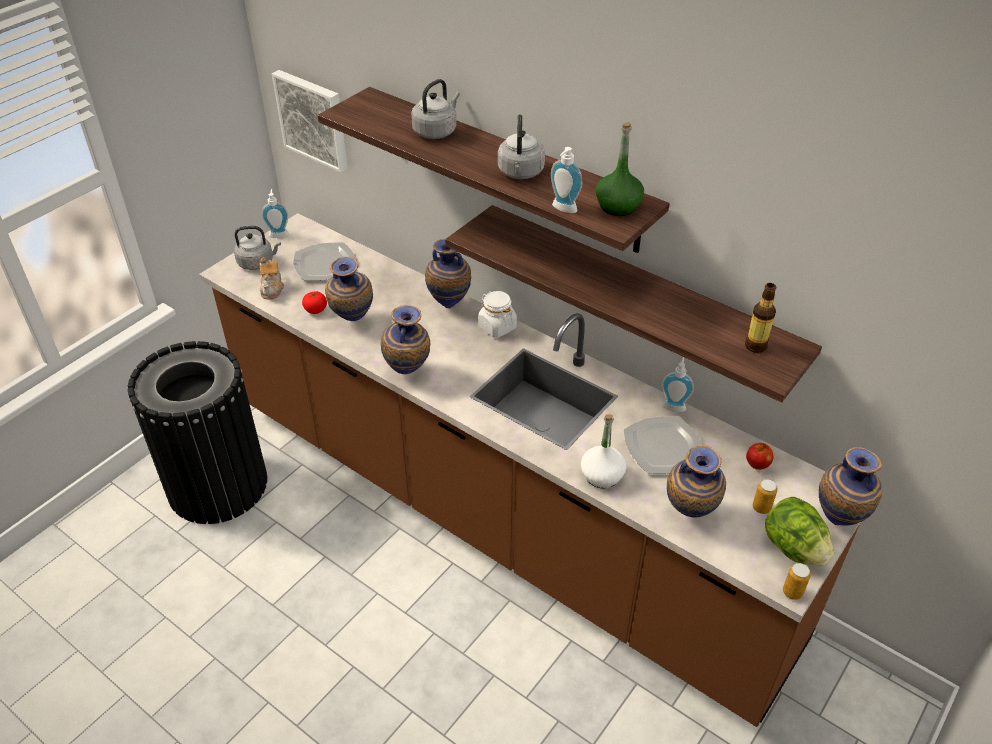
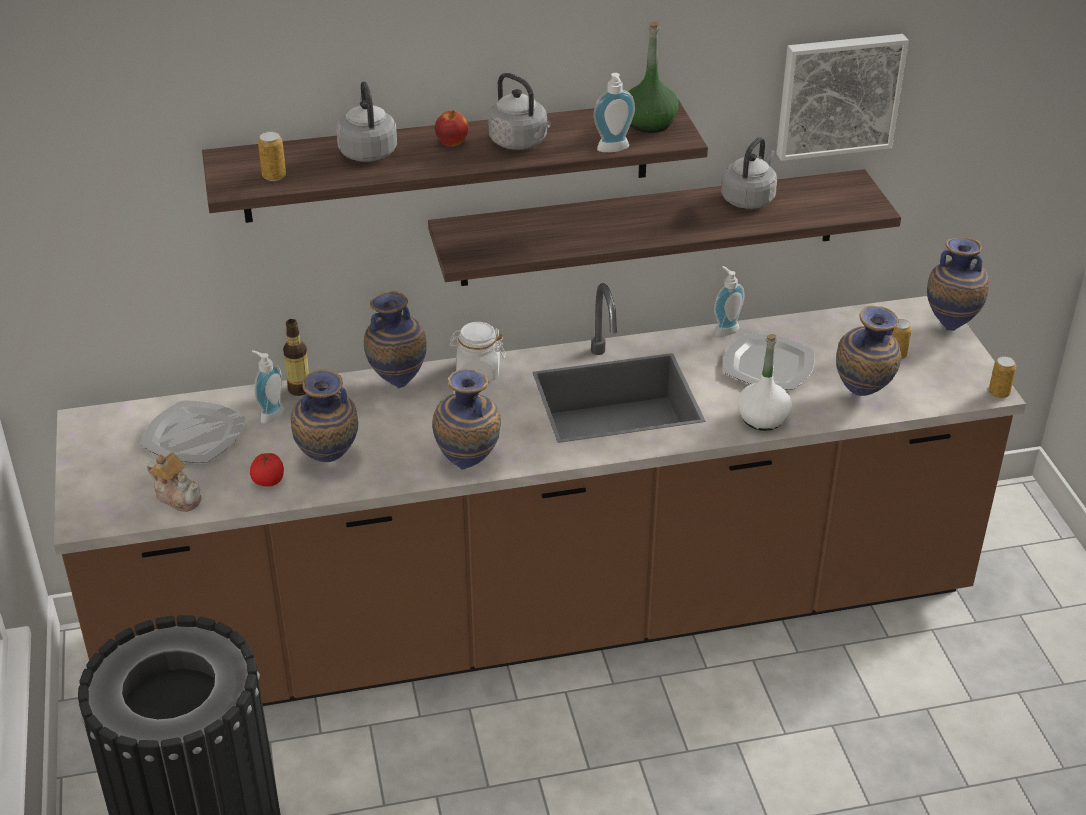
camera: 50 degrees left, 5 degrees down
(258, 262) = (108, 485): grey kettle -> grey kettle (749, 198)
(278, 234) = (76, 443): soap dispenser -> soap dispenser (269, 414)
(313, 119) = (84, 246): picture -> picture (838, 94)
(369, 118) = (274, 176): none -> can
(755, 346) = (828, 196): bottle -> bottle (299, 389)
(757, 464) = (846, 328): apple -> apple (452, 143)
(793, 548) = (956, 365): lettuce -> none

